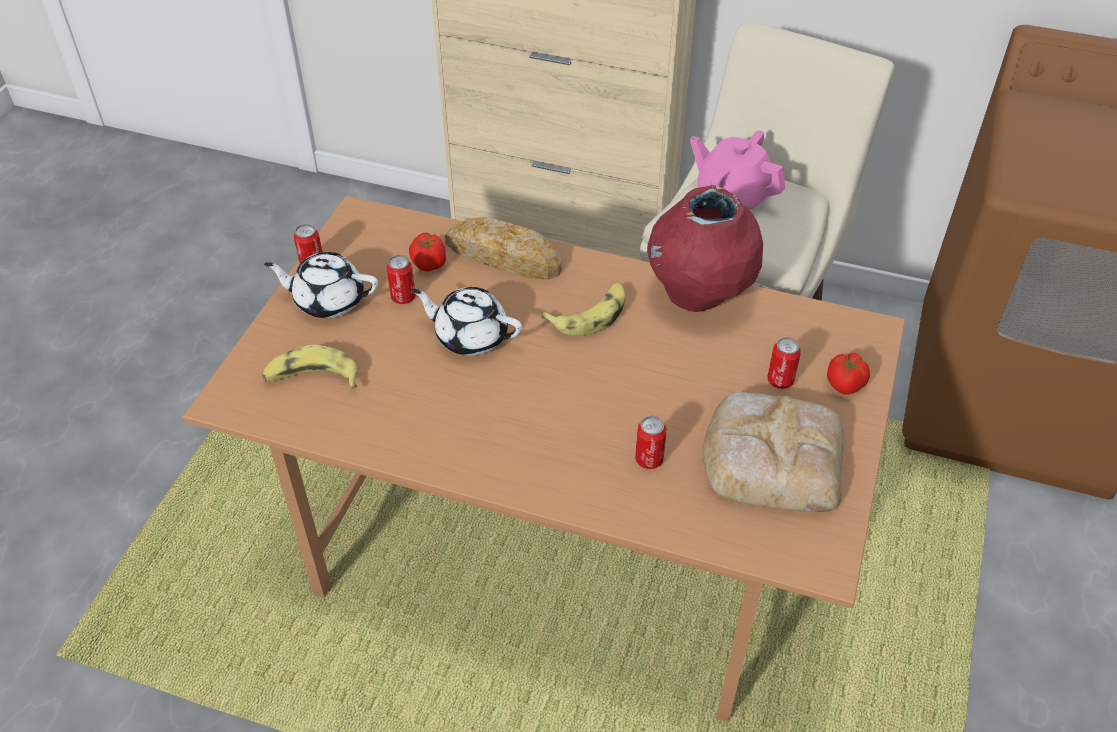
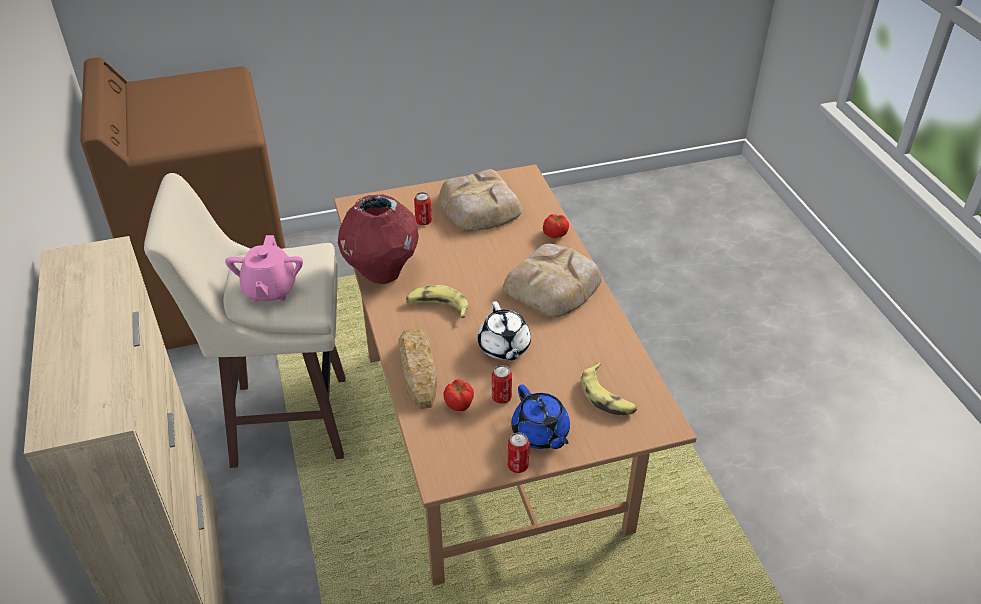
camera: 125 degrees left, 5 degrees down
(328, 300) = (540, 433): white teapot -> blue teapot
(529, 441) = (554, 285): none -> bread
(649, 459) = (522, 242): can -> none
(845, 384) = (406, 201): tomato -> tomato (555, 234)

